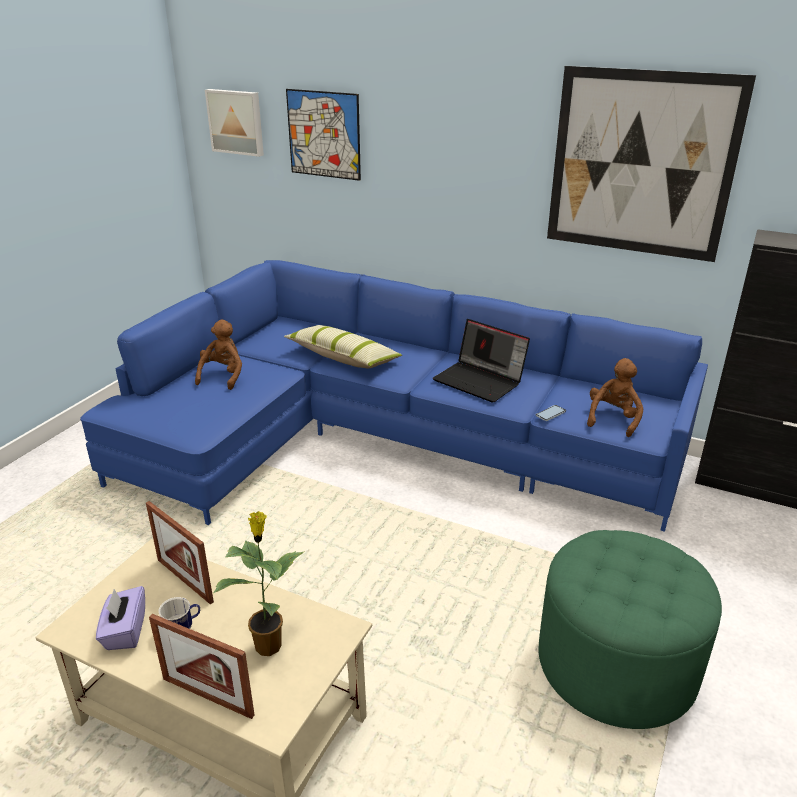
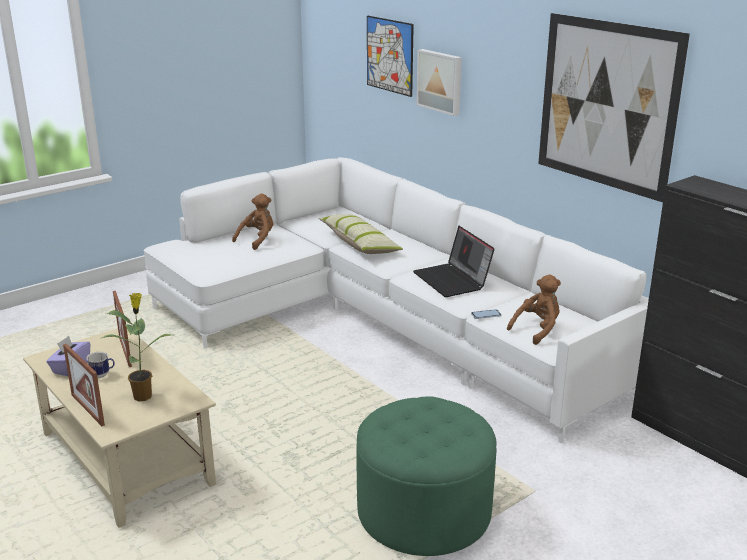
camera: 25 degrees right, 5 degrees down
(236, 122) = (335, 39): picture -> picture (440, 81)
(380, 439) = (379, 322): blue sofa -> white sofa

